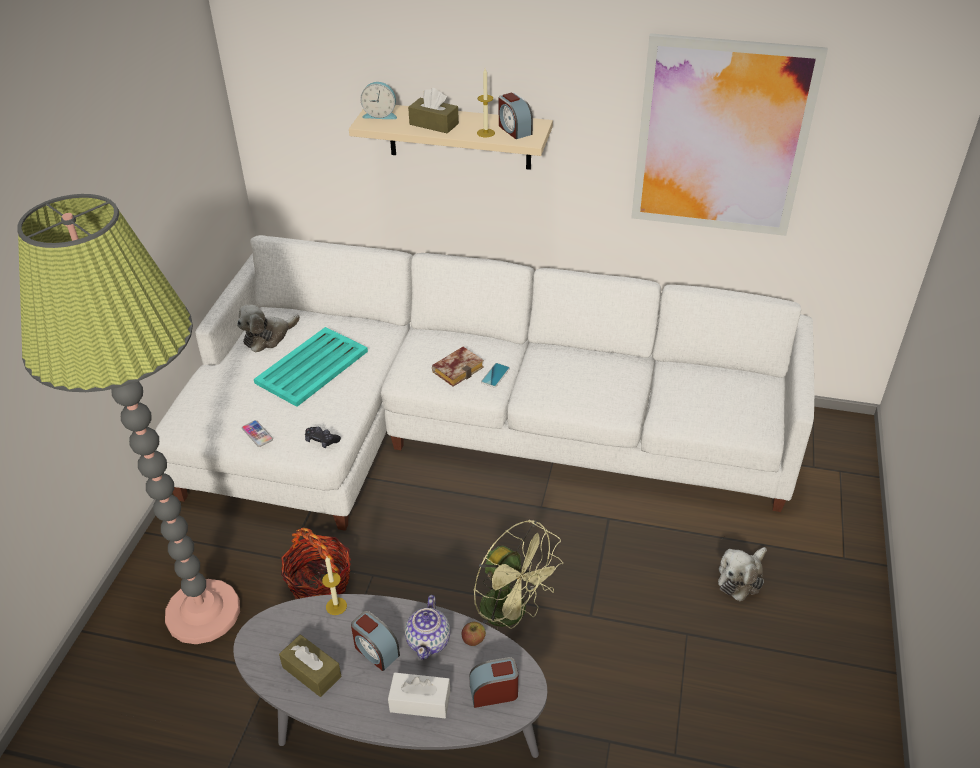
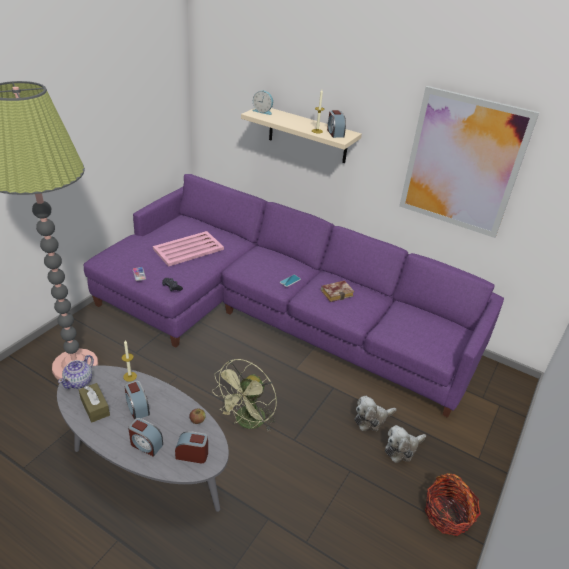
camera: 15 degrees right, 5 degrees down
(268, 337) = (174, 229): plush toy -> plush toy (371, 419)
(313, 366) = (189, 249): turquoise tray -> pink tray
(320, 582) = (146, 370): basket -> basket (447, 515)
(420, 702) = (146, 444): white tissue box -> alarm clock
(429, 640) = (171, 412): teapot -> teapot (79, 381)
(434, 124) = (290, 121): brown tissue box -> none
(458, 368) = (270, 271): book -> book (337, 293)
(465, 428) = (272, 313): white sofa -> purple sofa
(512, 613) = (247, 423): green fan -> green fan turned 60 degrees clockwise

